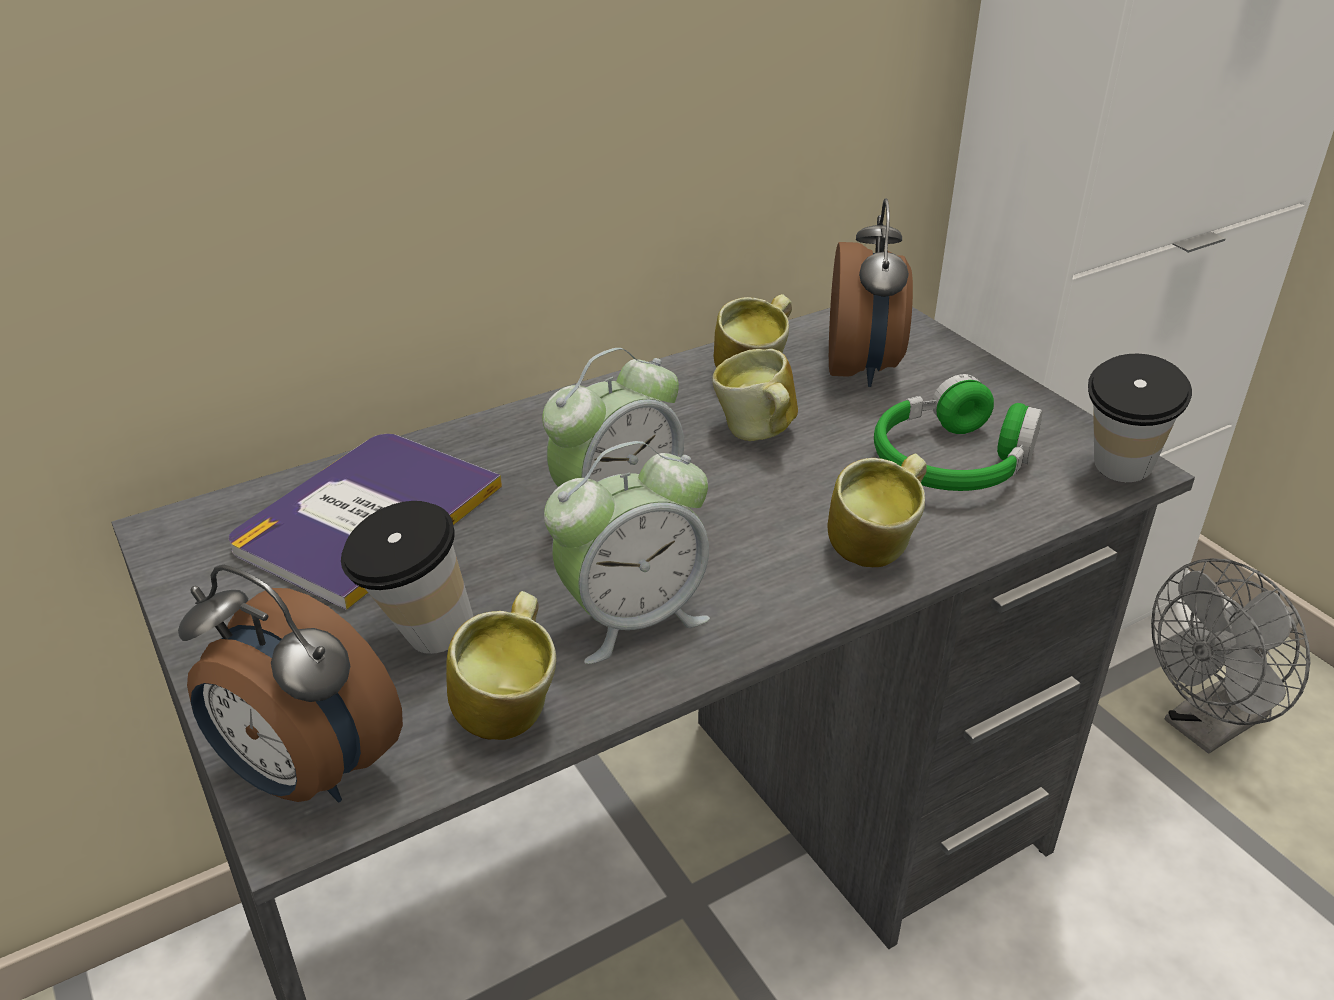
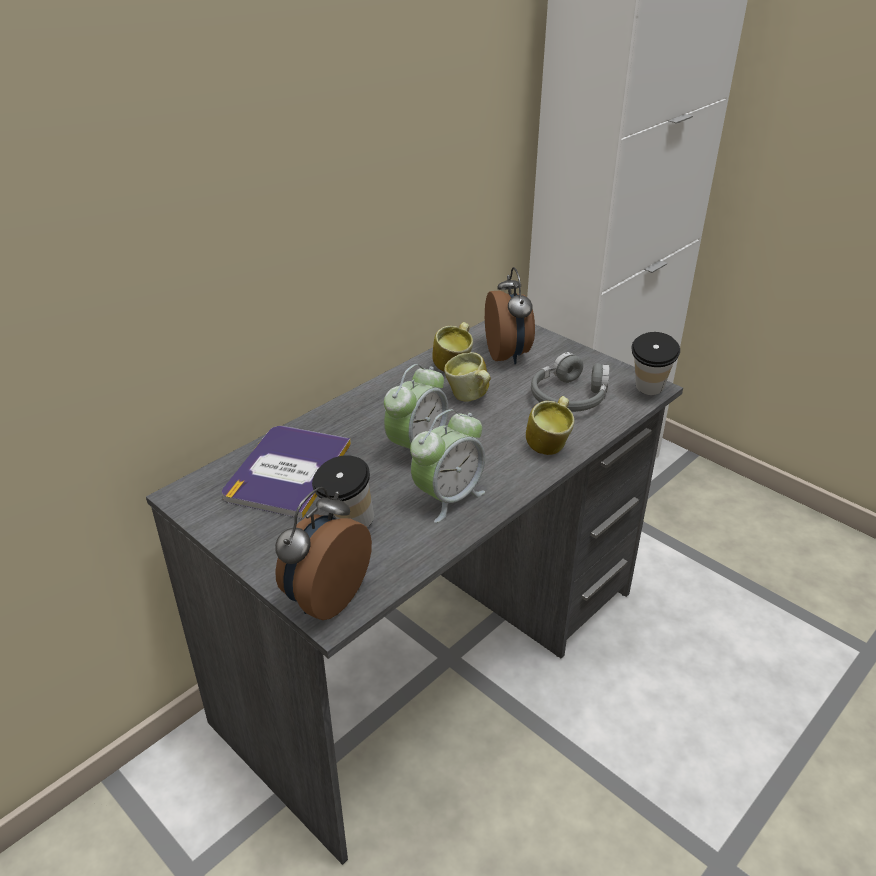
camera: 15 degrees left, 0 degrees up
(304, 775) = (324, 597): alarm clock -> alarm clock turned 105 degrees clockwise
(512, 708) = (410, 549): mug -> none
(951, 462) = (569, 397): green headphones -> grey headphones
(1205, 727) = (687, 517): grey fan -> none

